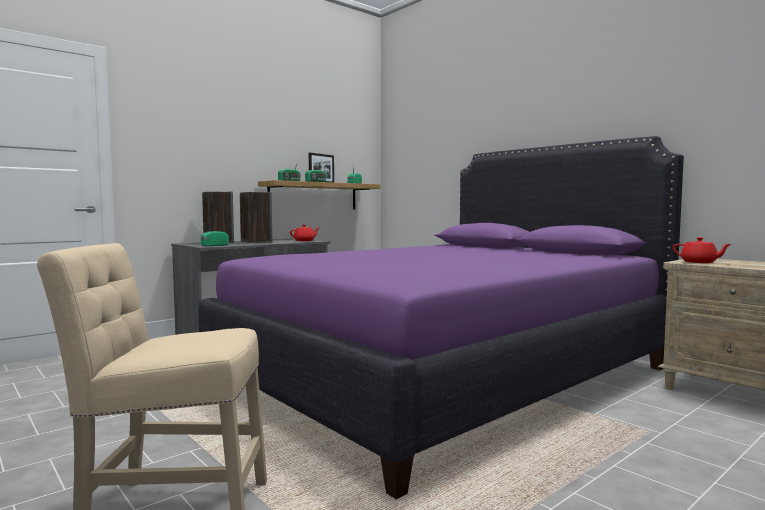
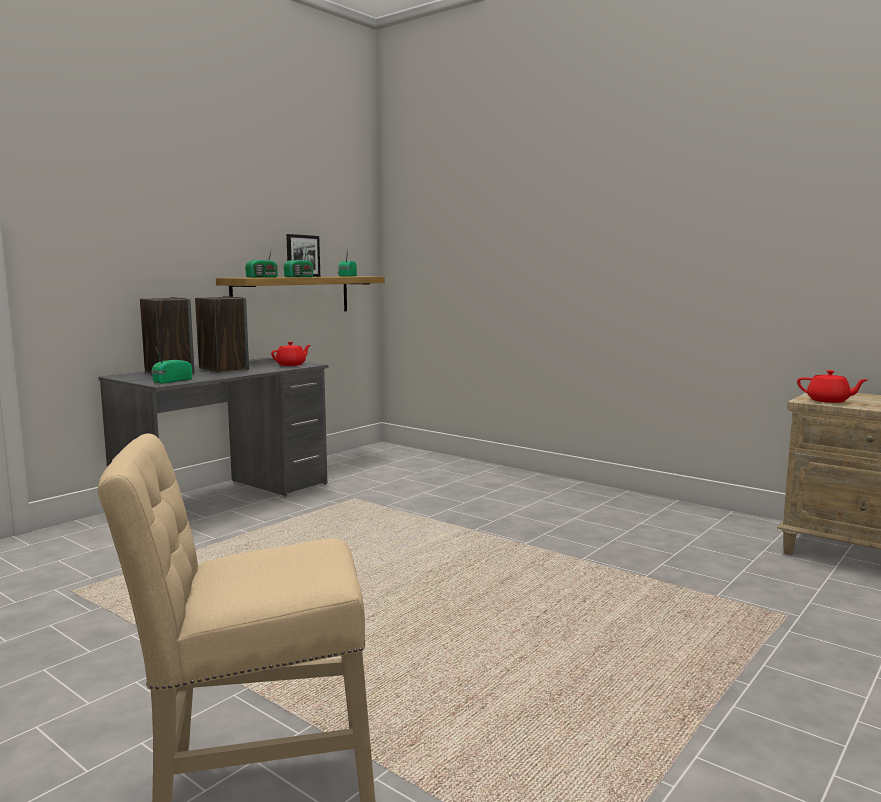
camera: 10 degrees left, 5 degrees up
(445, 374) = (517, 550): purple bed -> none

